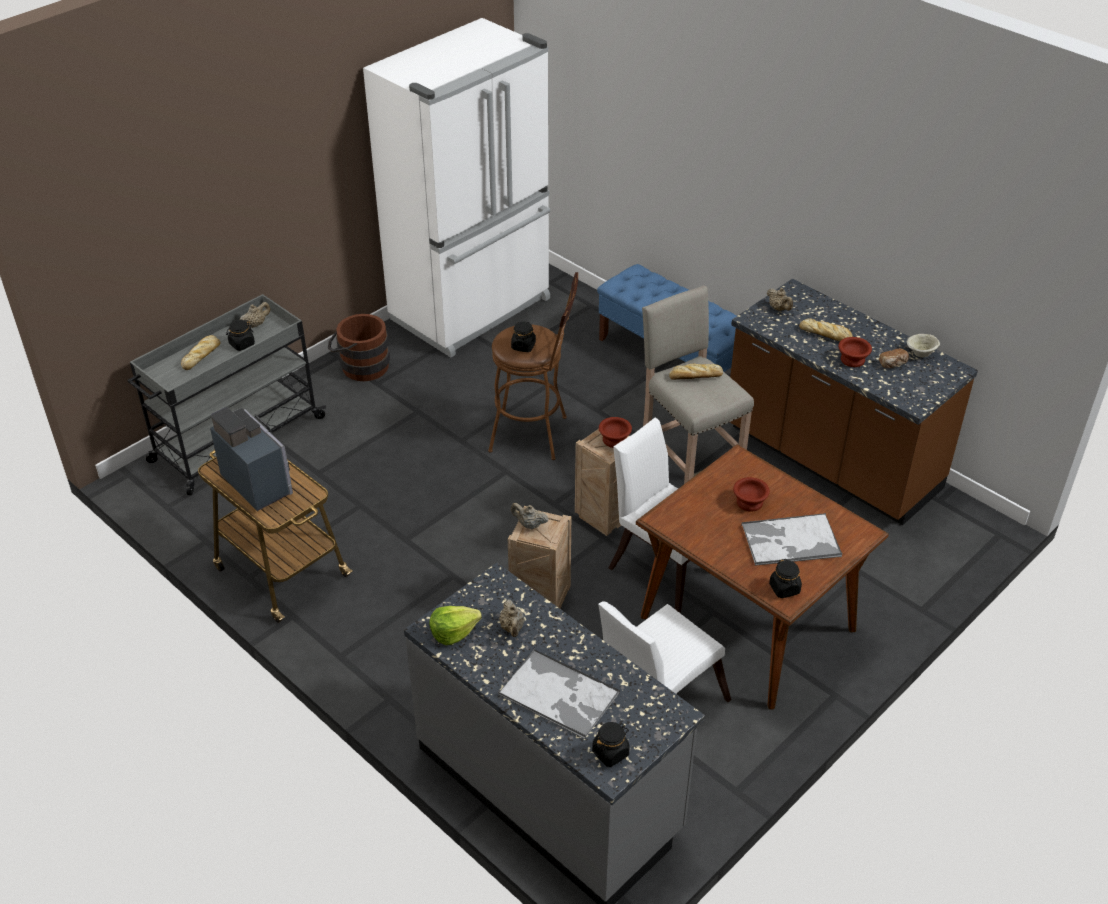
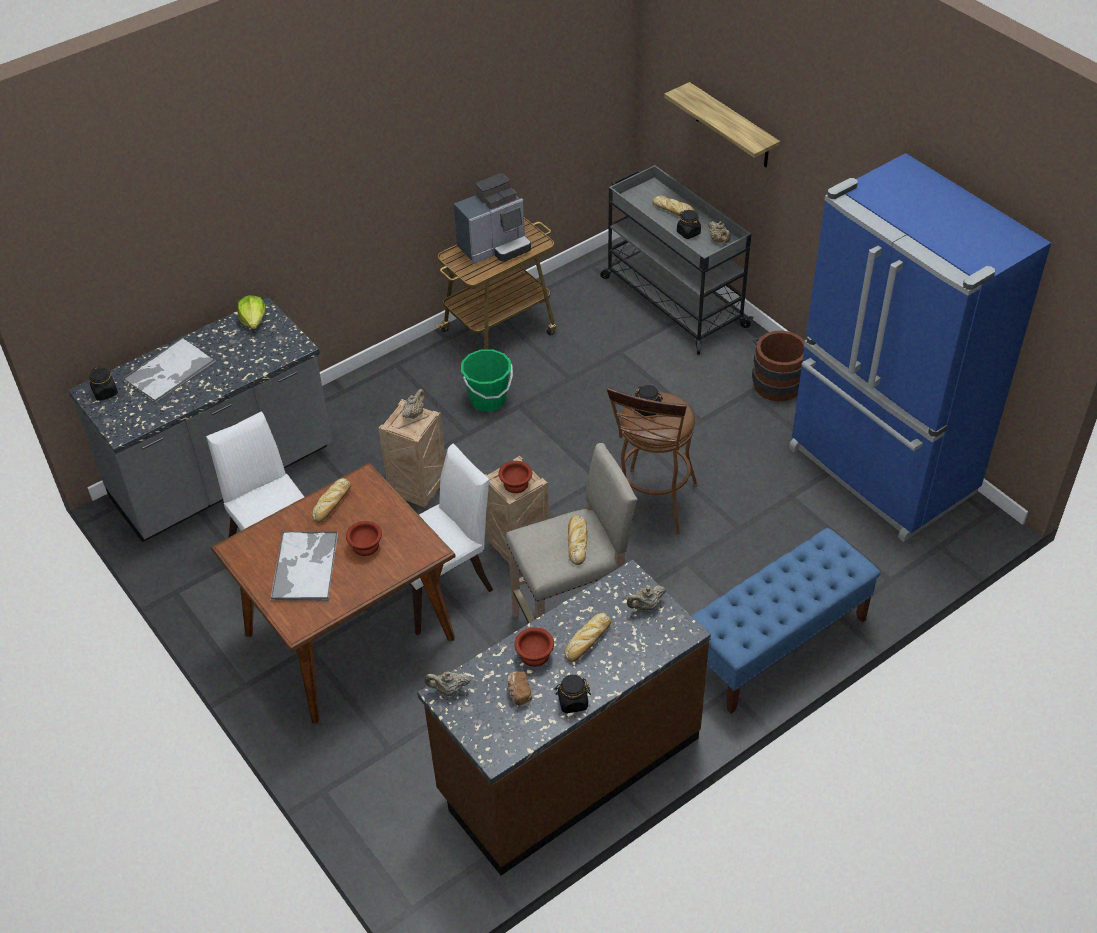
camera: 100 degrees right, 5 degrees up
(189, 230) = (732, 127): none -> shelf
(397, 565) = (488, 400): none -> green bucket
(473, 310) = (880, 472): white fridge -> blue fridge
(512, 628) = (244, 352): beige teapot -> beige teapot (448, 690)
(703, 537) = (331, 504): none -> bread
(784, 589) = (248, 549): black jar -> black jar (572, 702)
(920, 354) = (532, 727): beige bowl -> none

